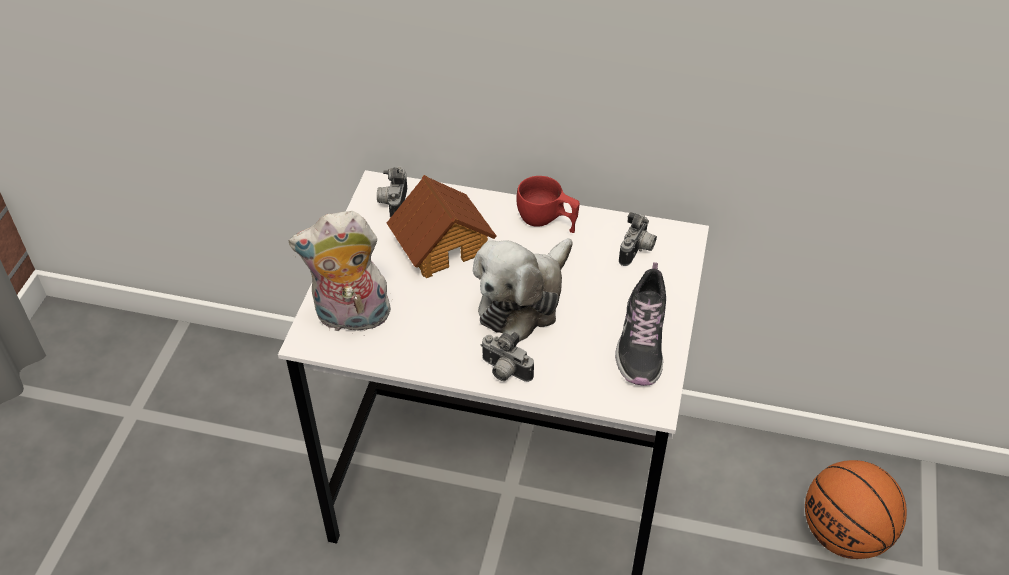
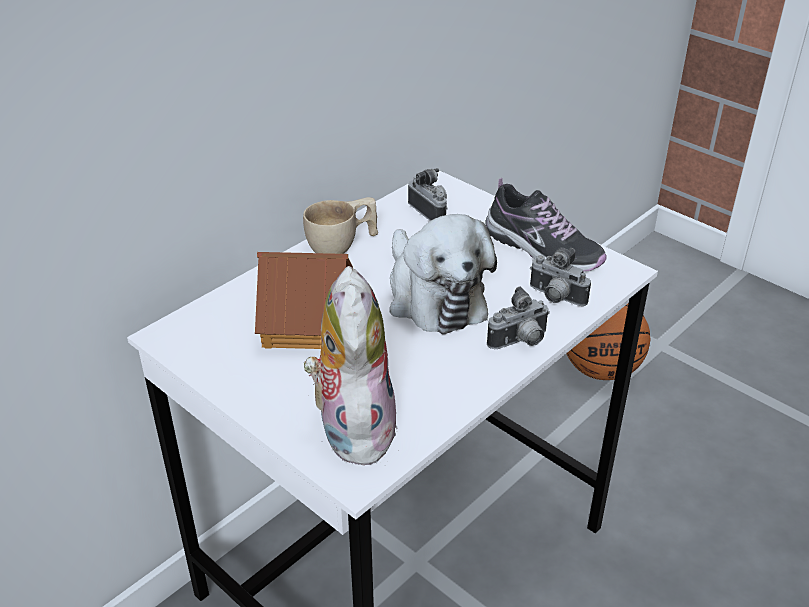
camera: 60 degrees left, 10 degrees down
(351, 318) = (352, 427): plush toy -> plush toy turned 150 degrees clockwise
(393, 203) = (205, 333): camera -> camera (555, 298)
(547, 221) = (342, 245): red cup -> beige cup

